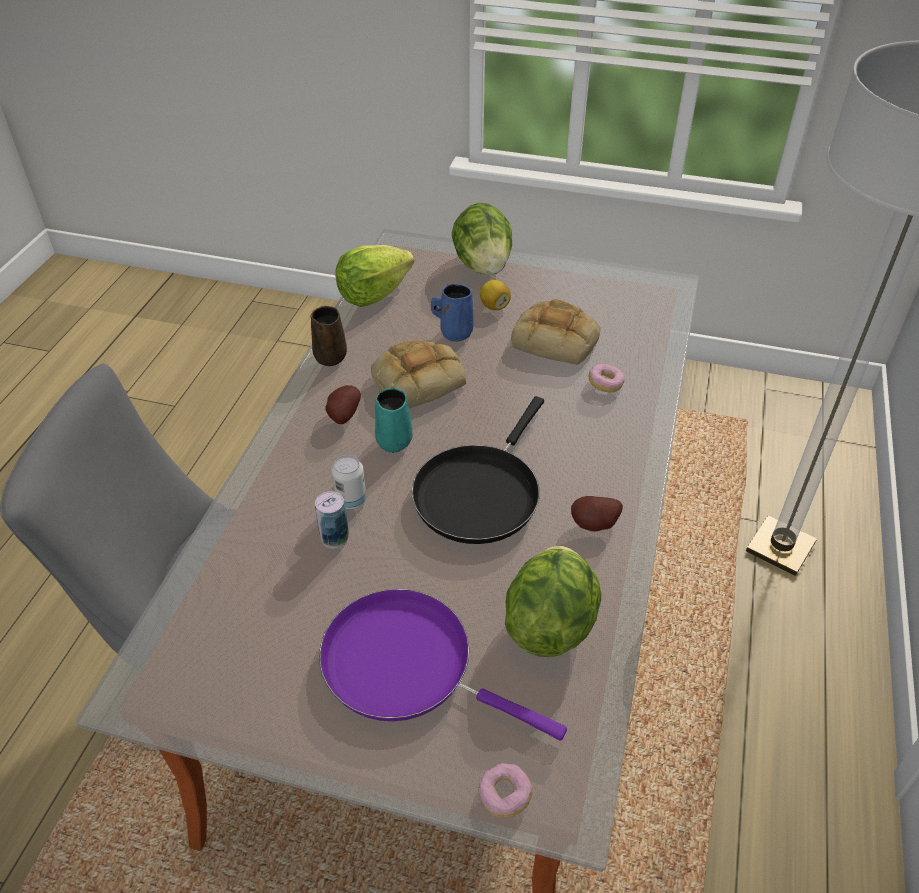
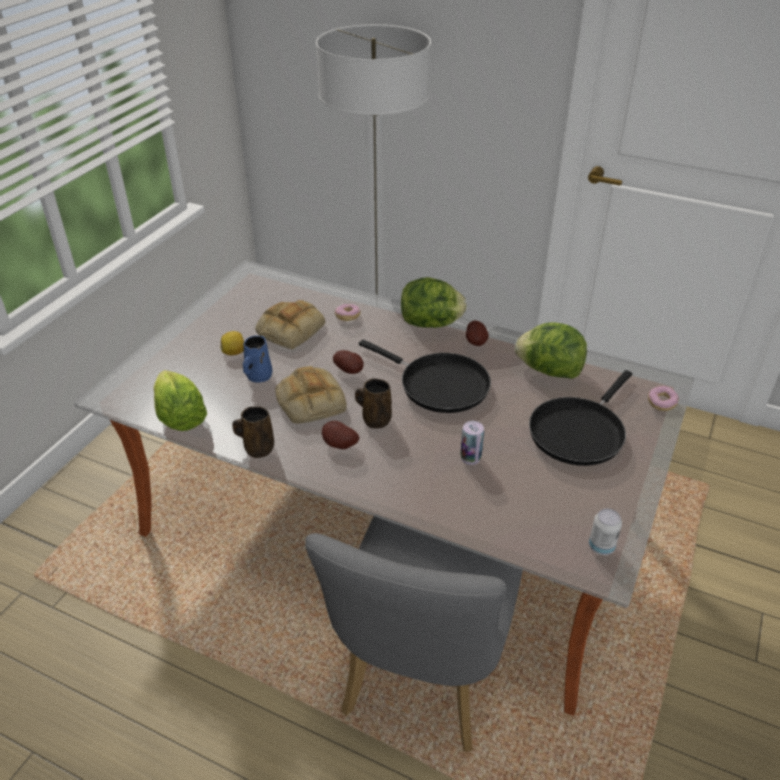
camera: 80 degrees left, 5 degrees down
(351, 500) = (434, 447): can -> can (601, 547)
(395, 439) = (375, 419): turquoise mug -> brown mug
(407, 665) = (579, 431): purple frying pan -> black frying pan
(483, 265) = (174, 351): lettuce -> lettuce (431, 324)
(486, 404) = (350, 371): none -> potato

